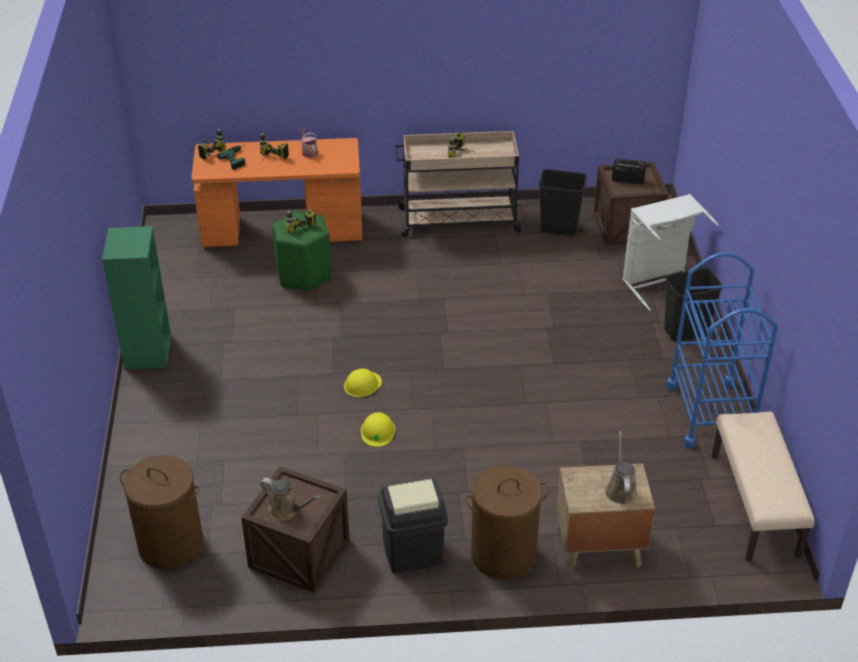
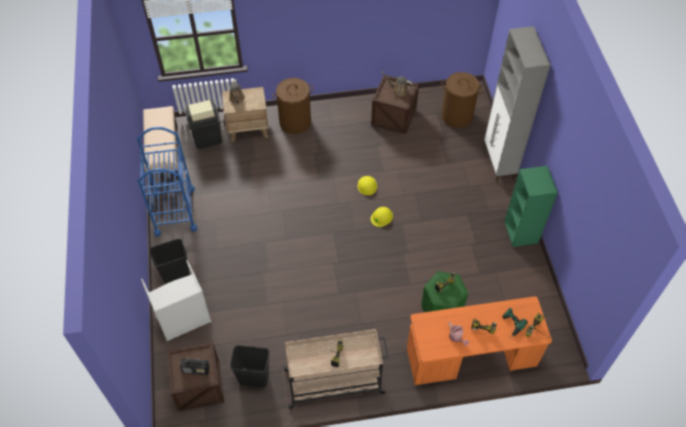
camera: 175 degrees right, 15 degrees up
(131, 452) = (499, 163): none -> grey cabinet
(412, 552) = (339, 120): black trash can -> black trash can (207, 137)

